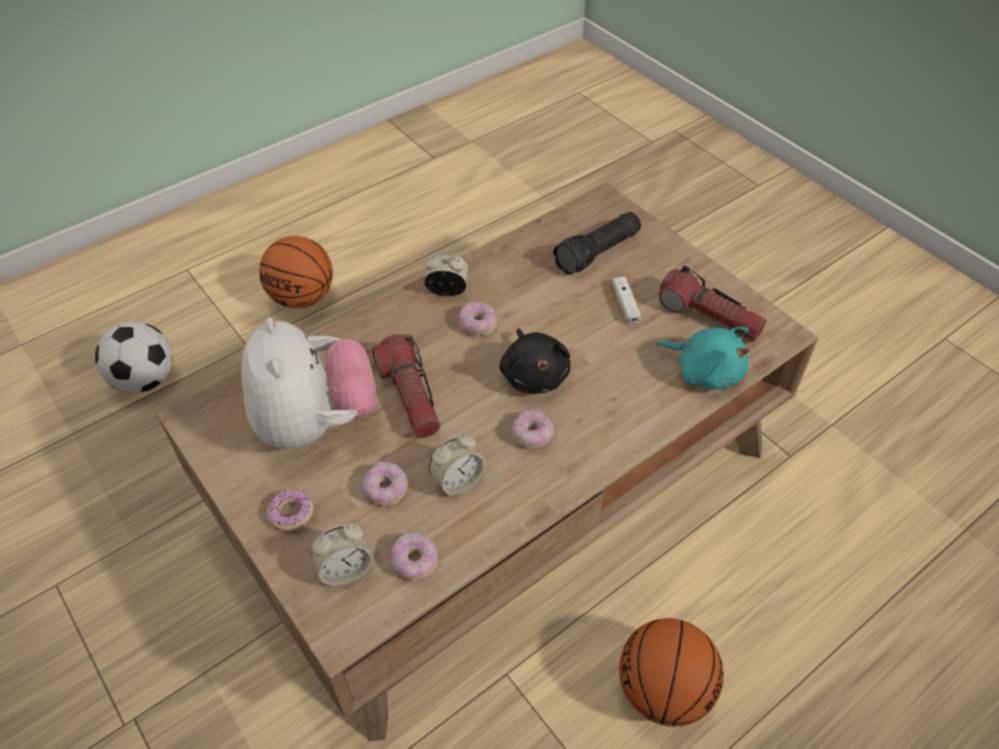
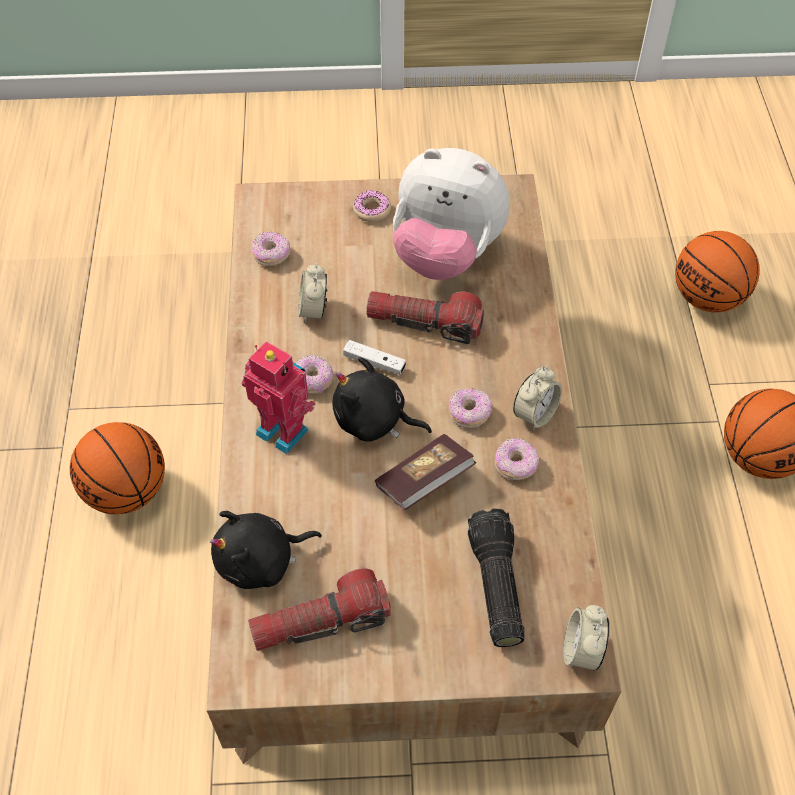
camera: 125 degrees right, 5 degrees up
(145, 380) = (707, 297): football -> basketball
(345, 570) = (300, 219): alarm clock -> alarm clock (581, 650)
(385, 489) = (345, 267): donut -> donut (515, 465)
(558, 320) = (424, 481): none -> book
(594, 424) = (284, 429): none -> toy robot
(625, 304) = (399, 555): white game controller -> white game controller (374, 362)
(705, 371) = (261, 561): turquoise plush toy -> black plush toy

